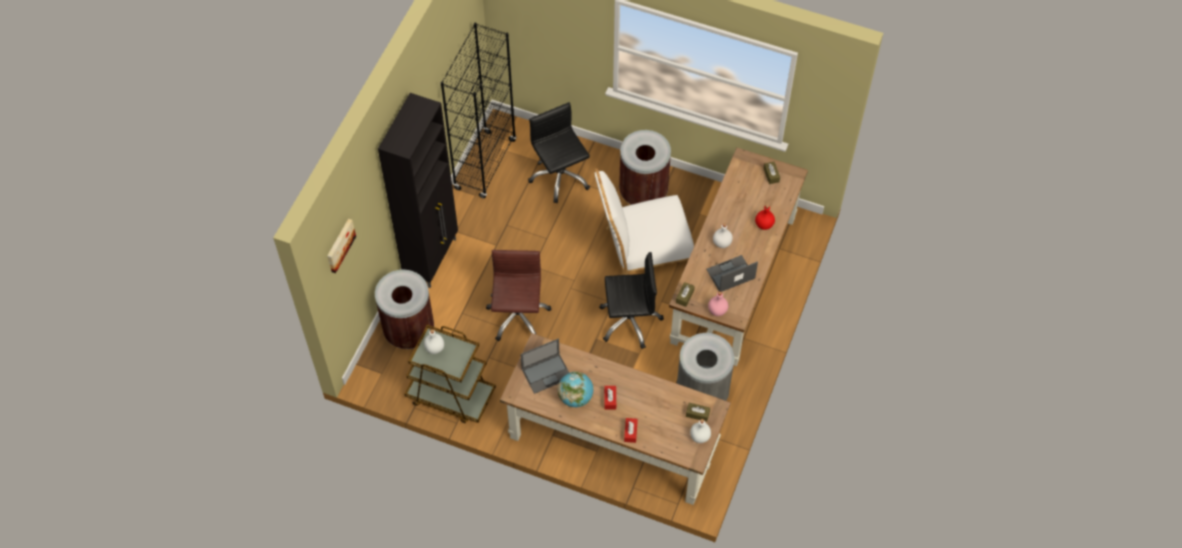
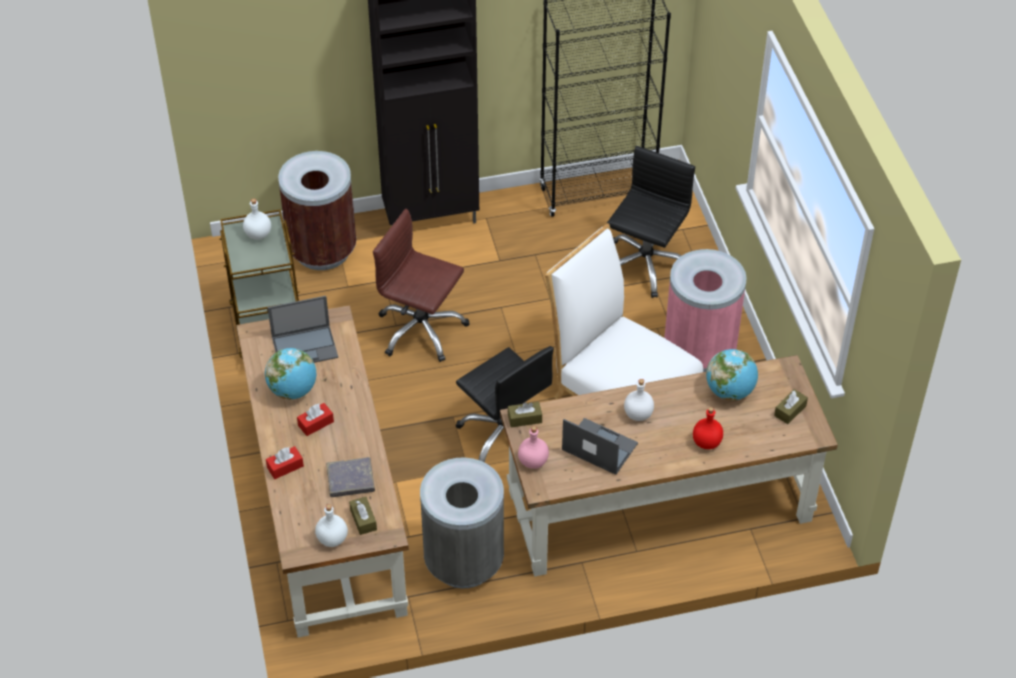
camera: 55 degrees right, 10 degrees down
(339, 245) = (245, 28): picture -> none
(517, 317) = (421, 330): brown office chair -> brown office chair turned 120 degrees counterclockwise
(547, 373) = (305, 347): laptop -> laptop turned 45 degrees counterclockwise
(643, 192) = (699, 350): brown trash can -> pink trash can
(664, 404) = (350, 479): none -> grey book
(738, 192) = (730, 391): none -> globe

